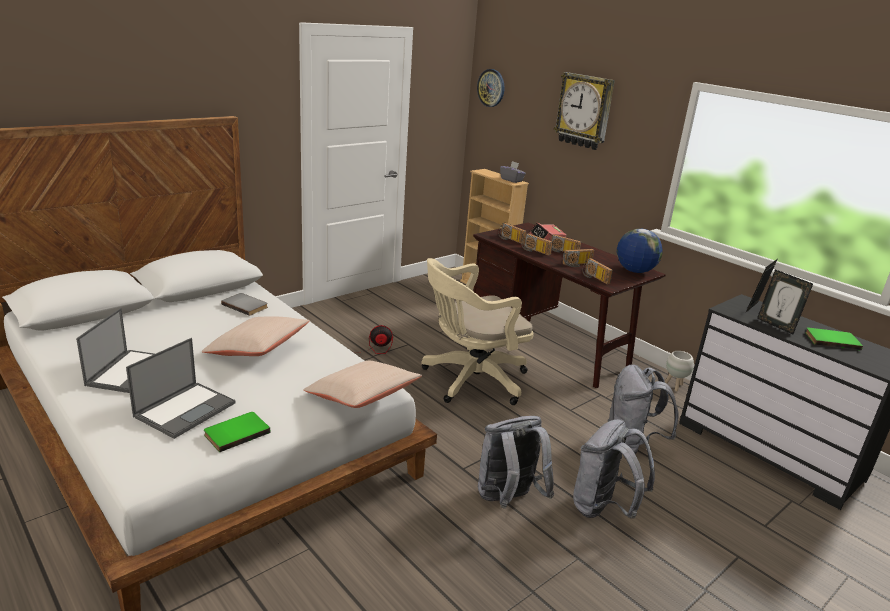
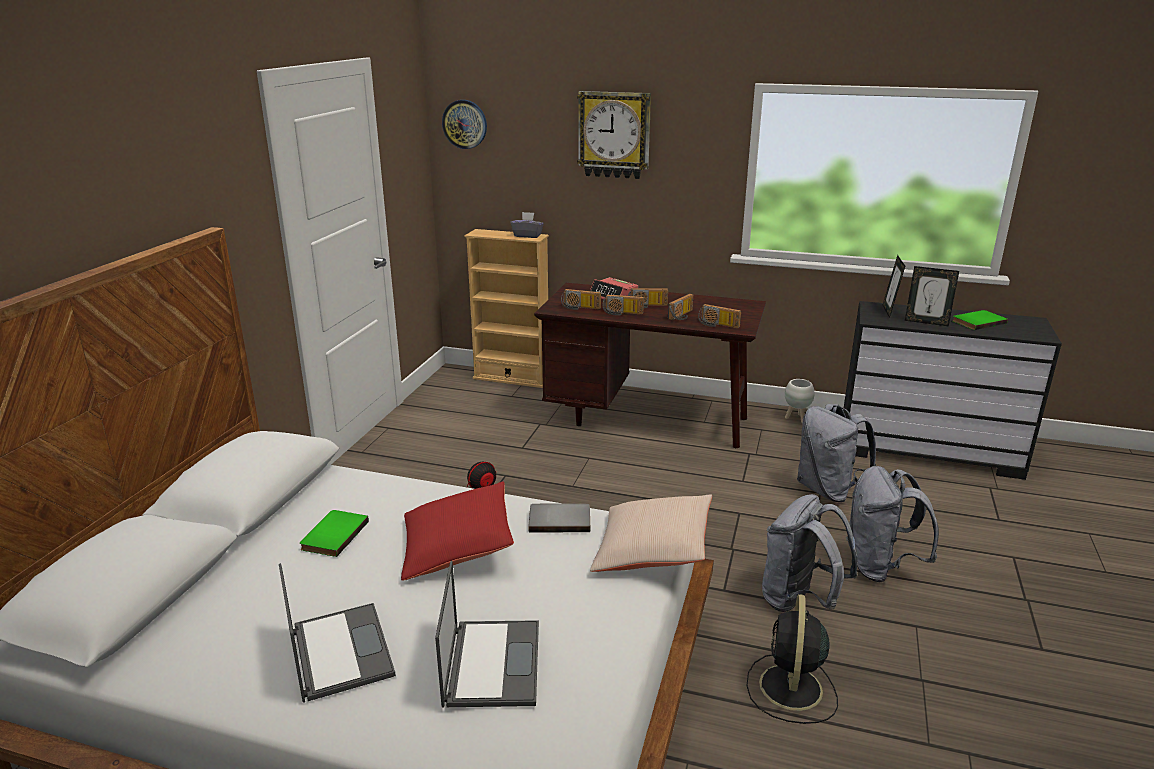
camera: 30 degrees left, 0 degrees up
(236, 432) = (587, 660): green book -> green book (333, 535)
(246, 305) = (357, 497): grey book -> grey book (559, 519)
(257, 349) = (457, 547): beige pillow -> red pillow
(428, 546) = (790, 689): none -> black fan
(470, 380) = (618, 490): beige office chair -> none
(635, 271) = (739, 306): globe -> none

